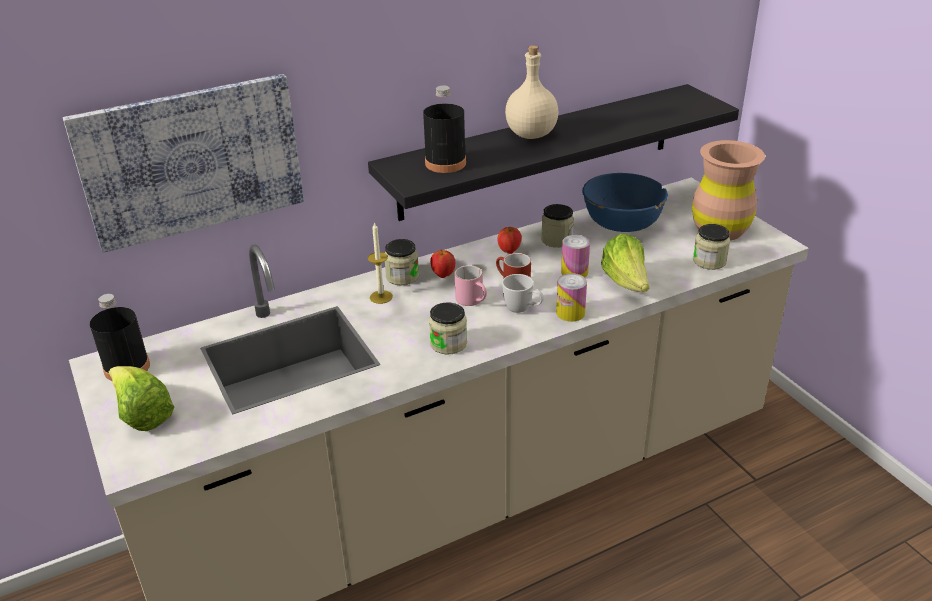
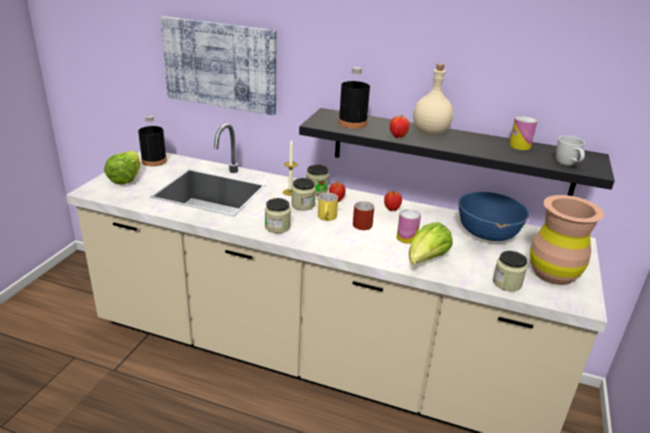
camera: 45 degrees right, 5 degrees down
(473, 300) = (327, 218): pink mug -> yellow mug
(518, 156) = (398, 136): none -> apple
(523, 310) = (342, 236): white mug -> white mug (567, 165)
(557, 240) = (429, 219): jar -> jar (303, 205)
(570, 313) = (363, 253): can -> can (519, 146)

